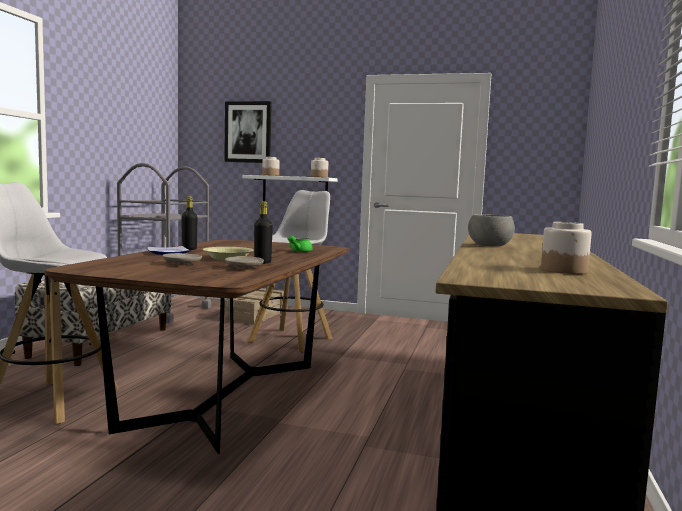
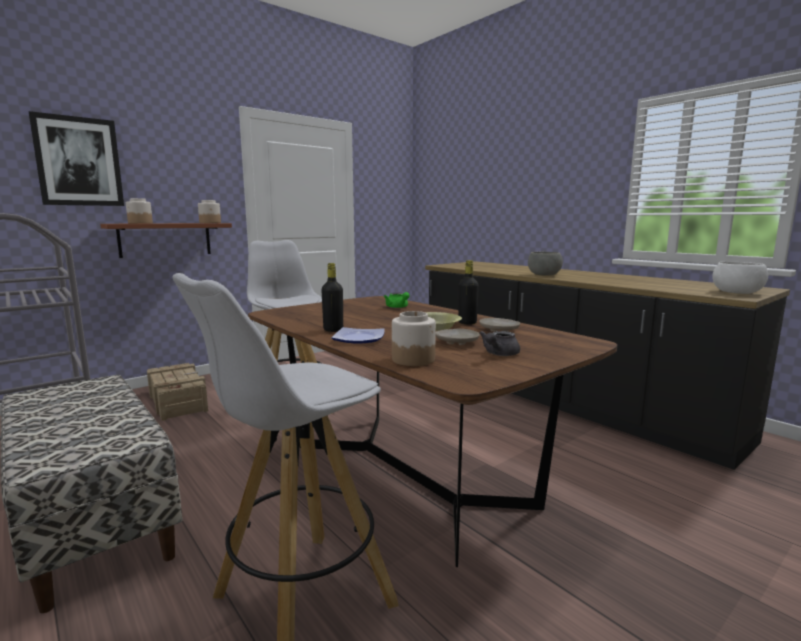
camera: 55 degrees left, 5 degrees up
(154, 270) = (499, 354): none -> grey teapot
(295, 189) = (165, 239): white shelf -> brown shelf
(514, 280) = (737, 292): none -> white bowl
(564, 270) = (683, 283): jar -> jar (413, 359)

